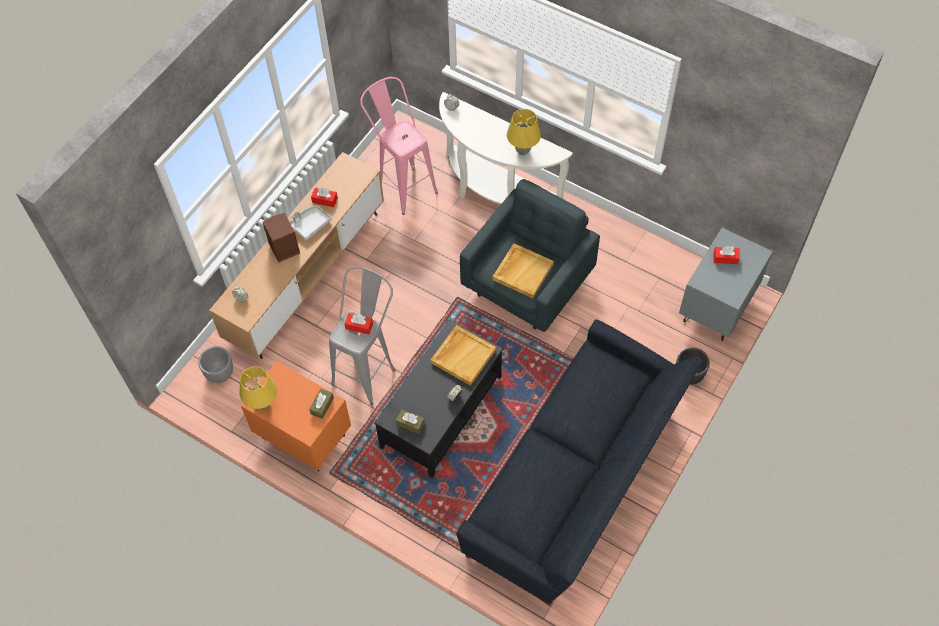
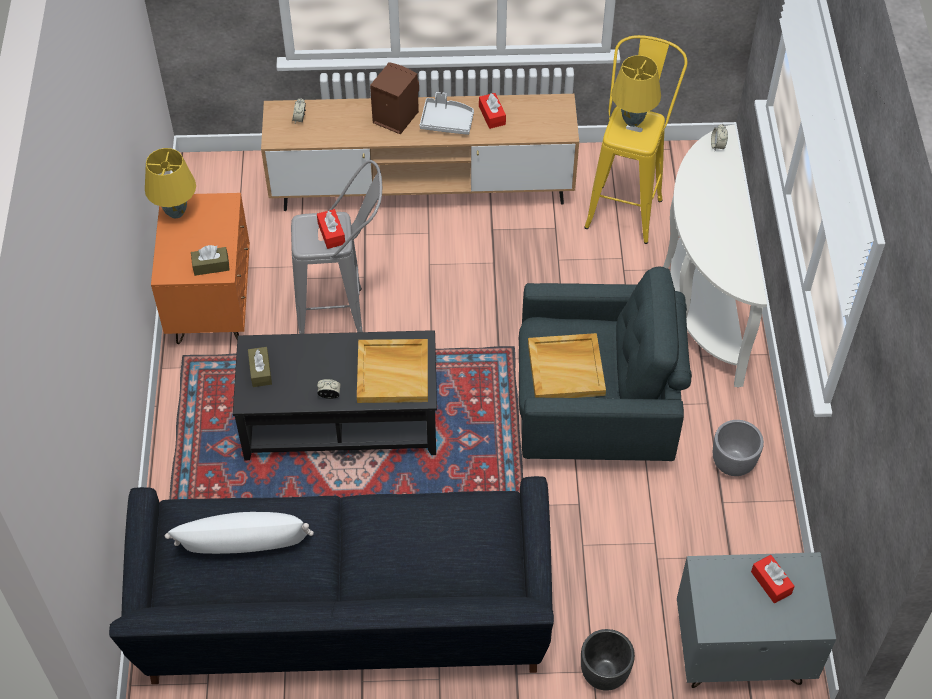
camera: 55 degrees right, 5 degrees down
(220, 373) = (238, 186): grey planter -> grey planter (733, 463)
(403, 185) = (627, 204): pink stool -> yellow stool
(523, 150) = (720, 251): yellow table lamp -> yellow table lamp (633, 121)
(534, 491) = (243, 544): none -> white pillow

